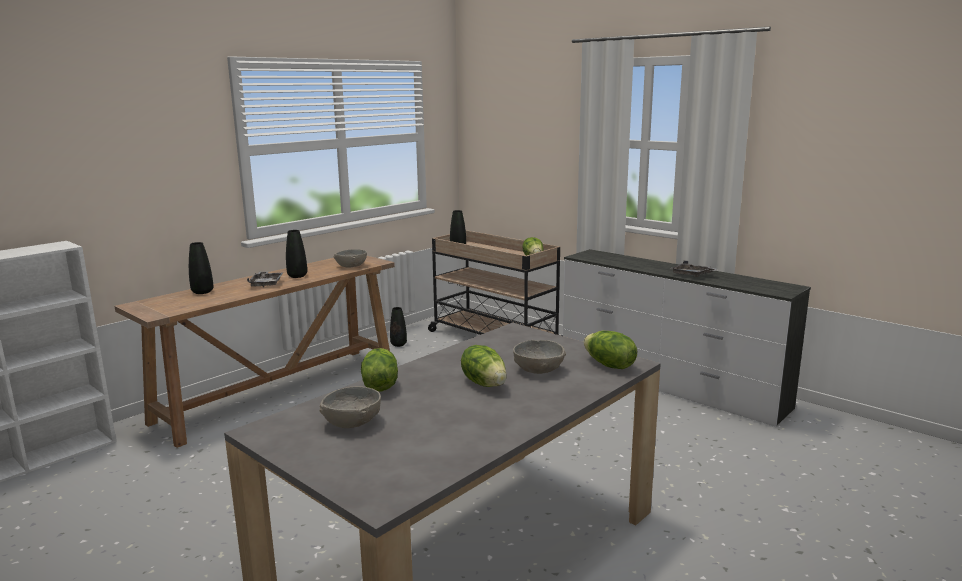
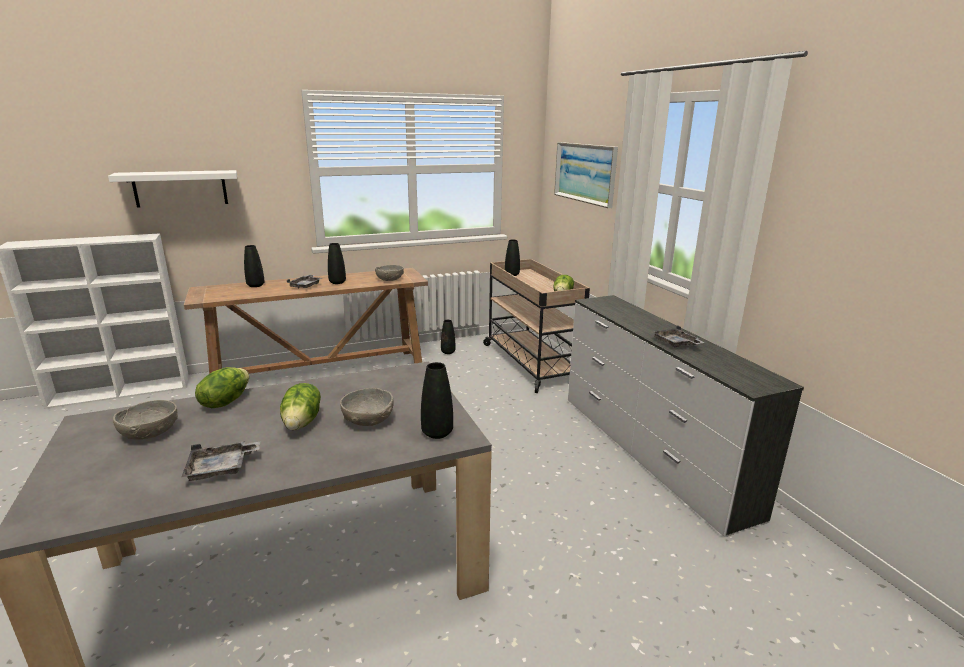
camera: 25 degrees right, 5 degrees up
(91, 180) = (180, 188): none -> white shelf
(475, 426) = (221, 468): none -> grey tray
(523, 136) = (585, 173): none -> picture
(609, 365) = (437, 433): lettuce -> black vase

